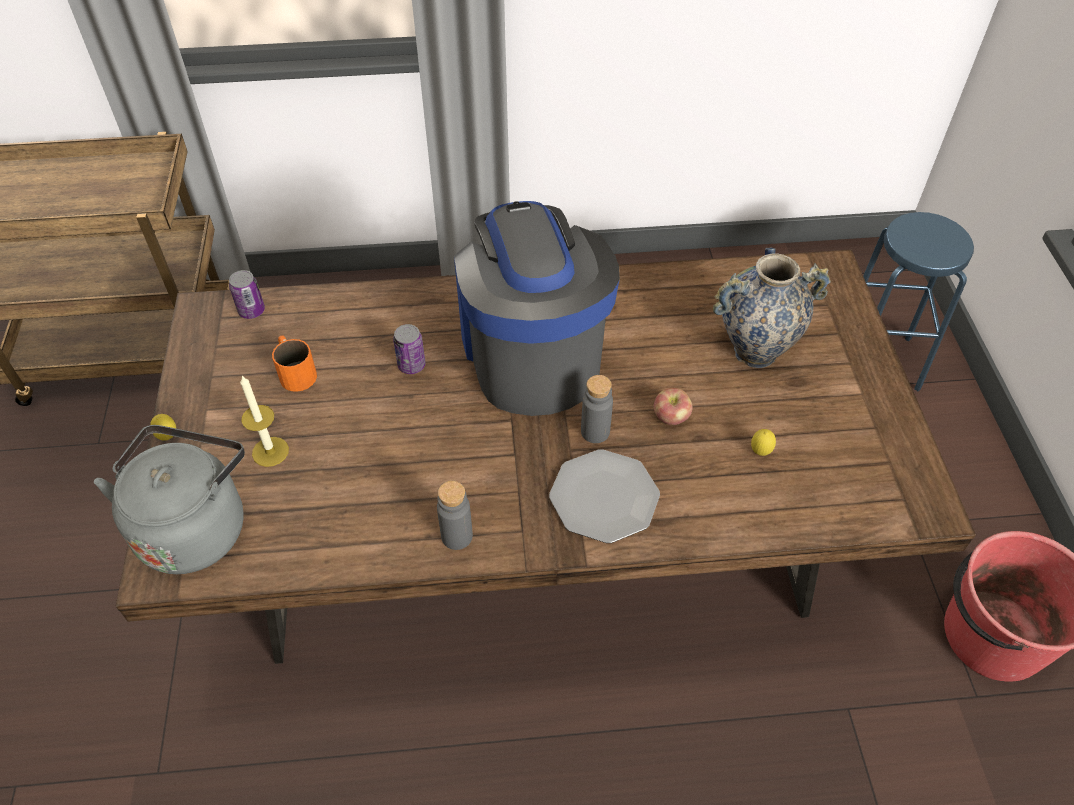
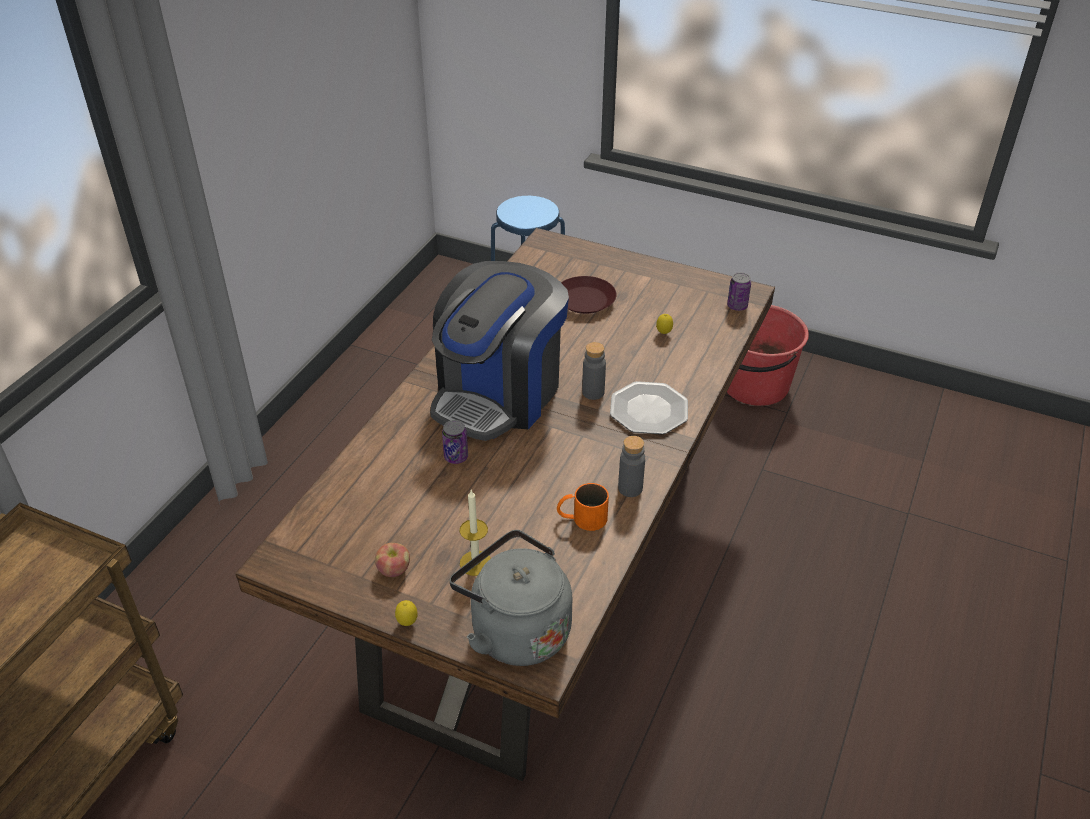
camera: 60 degrees left, 10 degrees down
(251, 311) = (308, 529): can -> can (737, 306)
(294, 371) = (402, 523): orange mug -> orange mug (581, 518)
(531, 353) = (499, 394): coffee machine -> coffee machine turned 75 degrees counterclockwise
(671, 417) = (608, 356): apple -> apple (394, 570)
(755, 352) = (585, 301): vase -> brown plate

